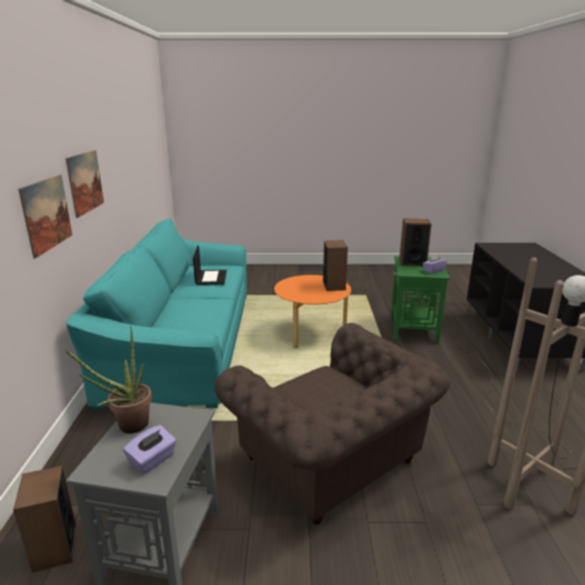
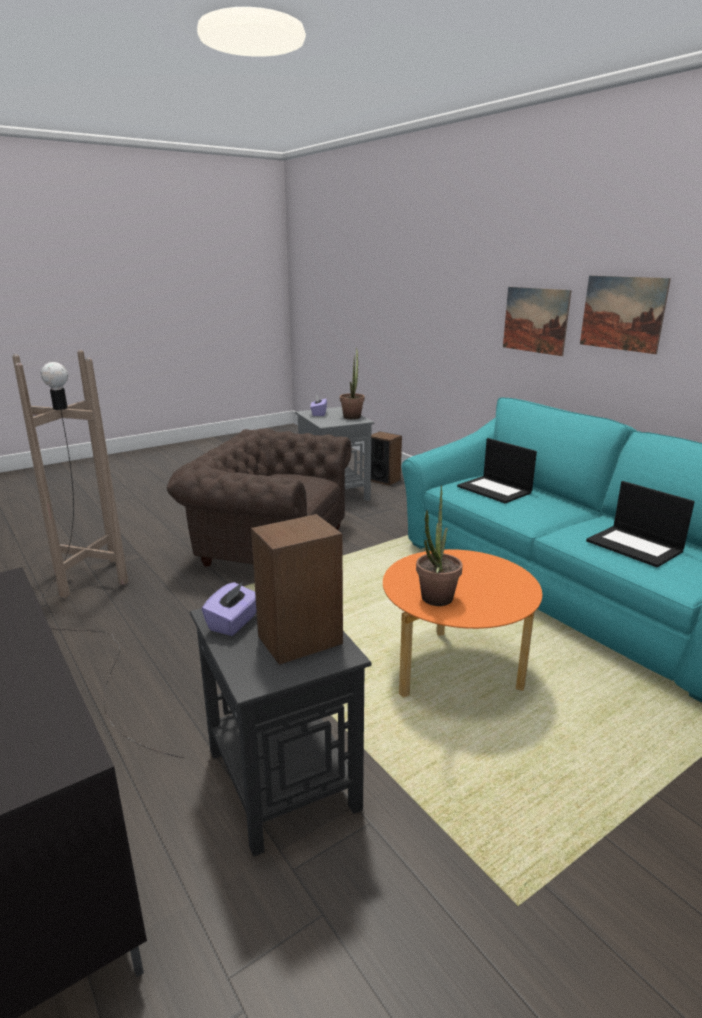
camera: 145 degrees right, 0 degrees up
(187, 321) = (495, 490): none -> laptop
(334, 285) = (435, 601): speaker -> potted plant
(413, 329) = (281, 777): green side table -> black side table

